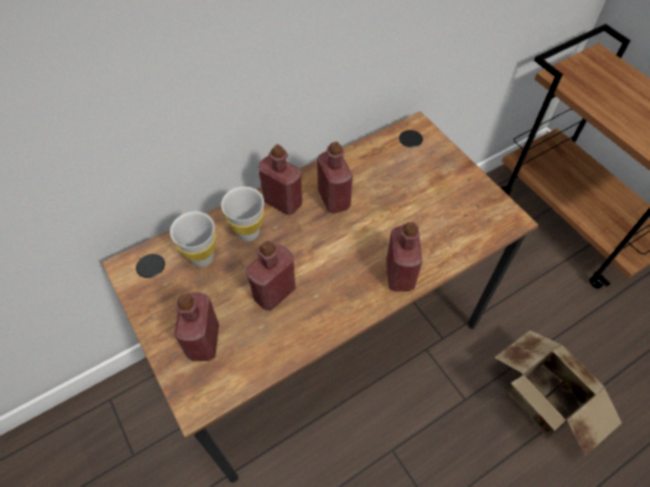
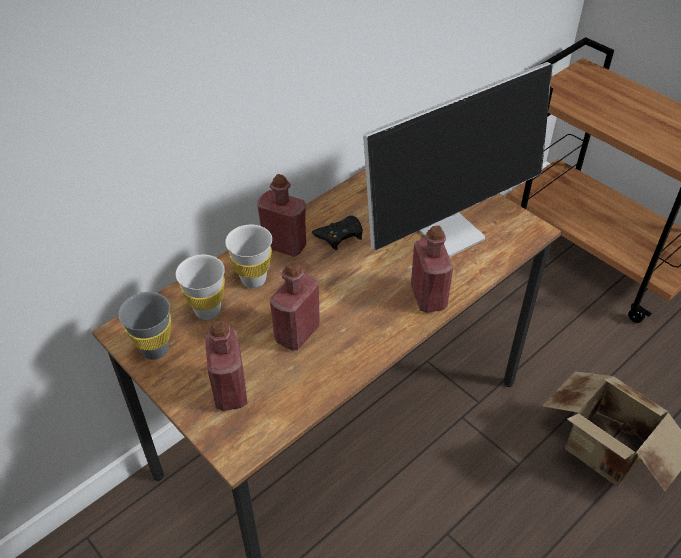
camera: 10 degrees left, 10 degrees down
(149, 289) = (155, 349): none -> grey cup
(334, 199) = (340, 235): red bottle -> black game controller
(435, 209) = (451, 231): none -> monitor

